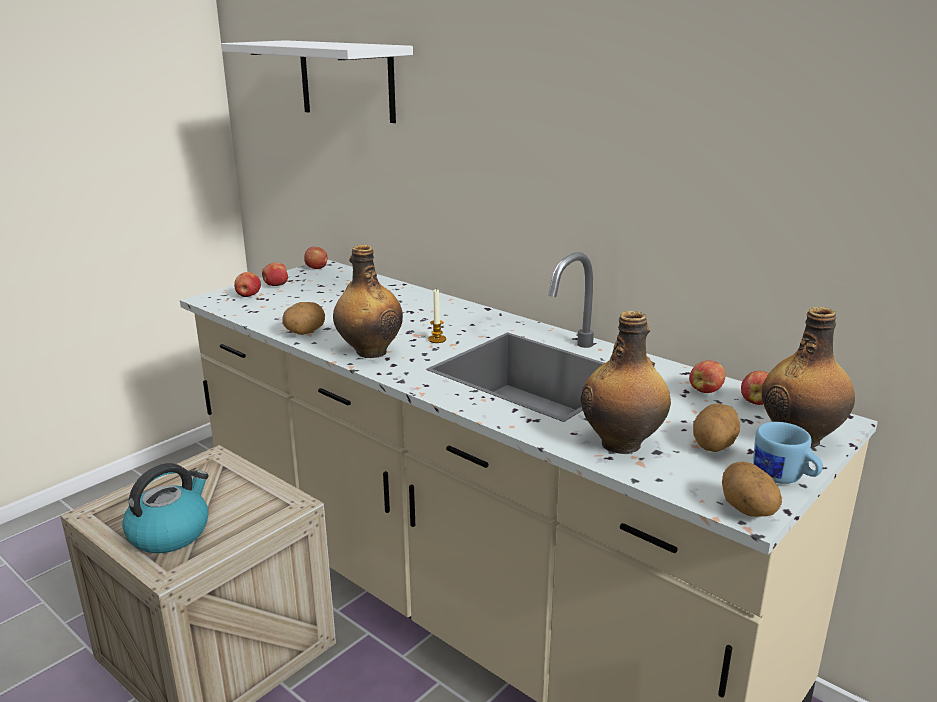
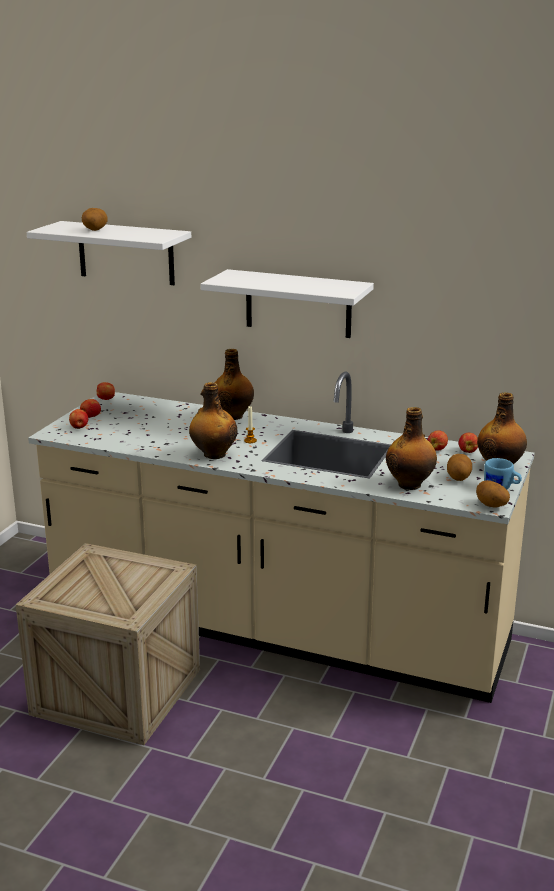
camera: 20 degrees left, 0 degrees up
(170, 533) = (108, 599): kettle -> none
(304, 333) = (154, 448): potato -> potato (95, 230)
(446, 305) = (233, 416): none -> bottle
(536, 150) = (298, 304): none -> white shelf

